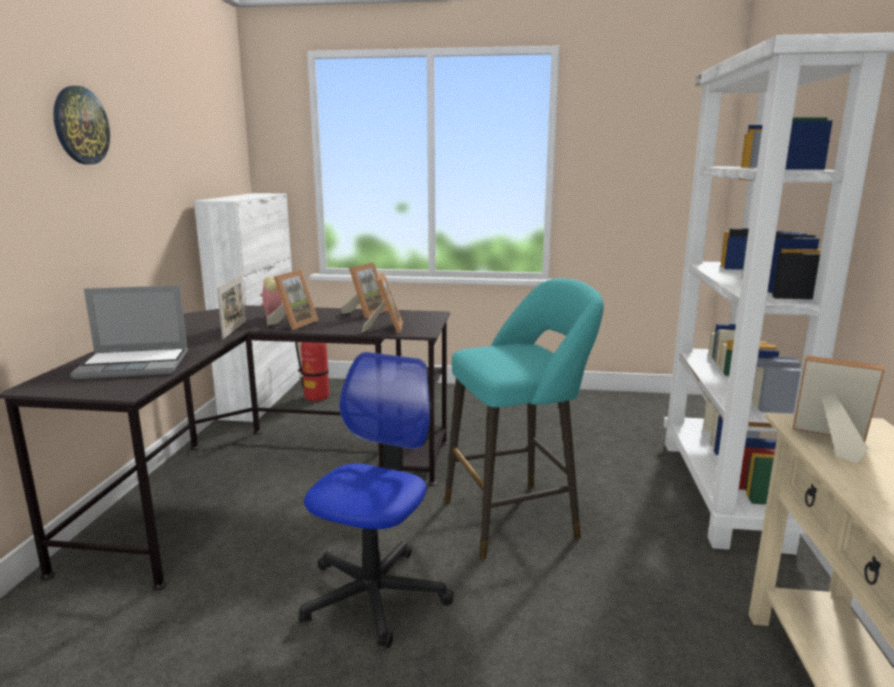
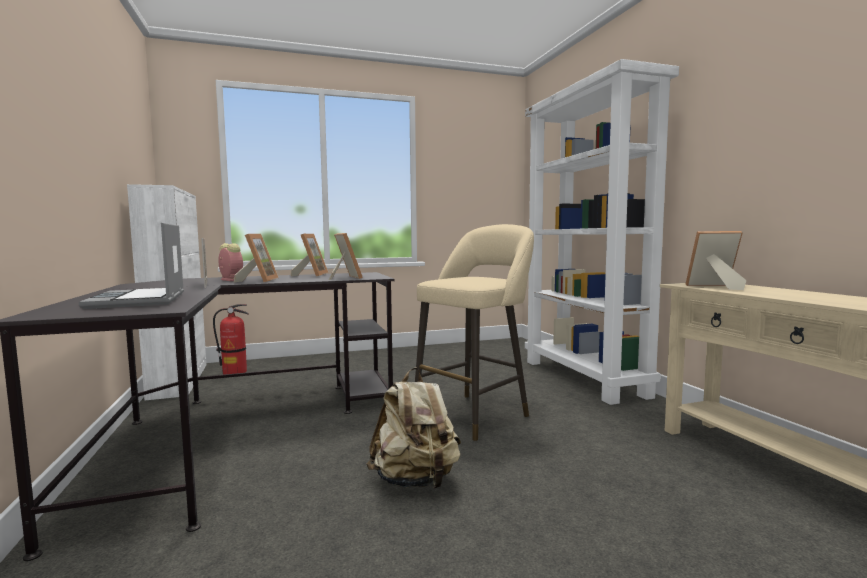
camera: 25 degrees left, 10 degrees down
(80, 125) = (52, 74): wall clock -> none
(135, 365) = (140, 300): laptop -> laptop turned 105 degrees clockwise
(374, 595) = (415, 481): office chair -> beige backpack
(517, 518) = (475, 414): turquoise stool -> beige stool

